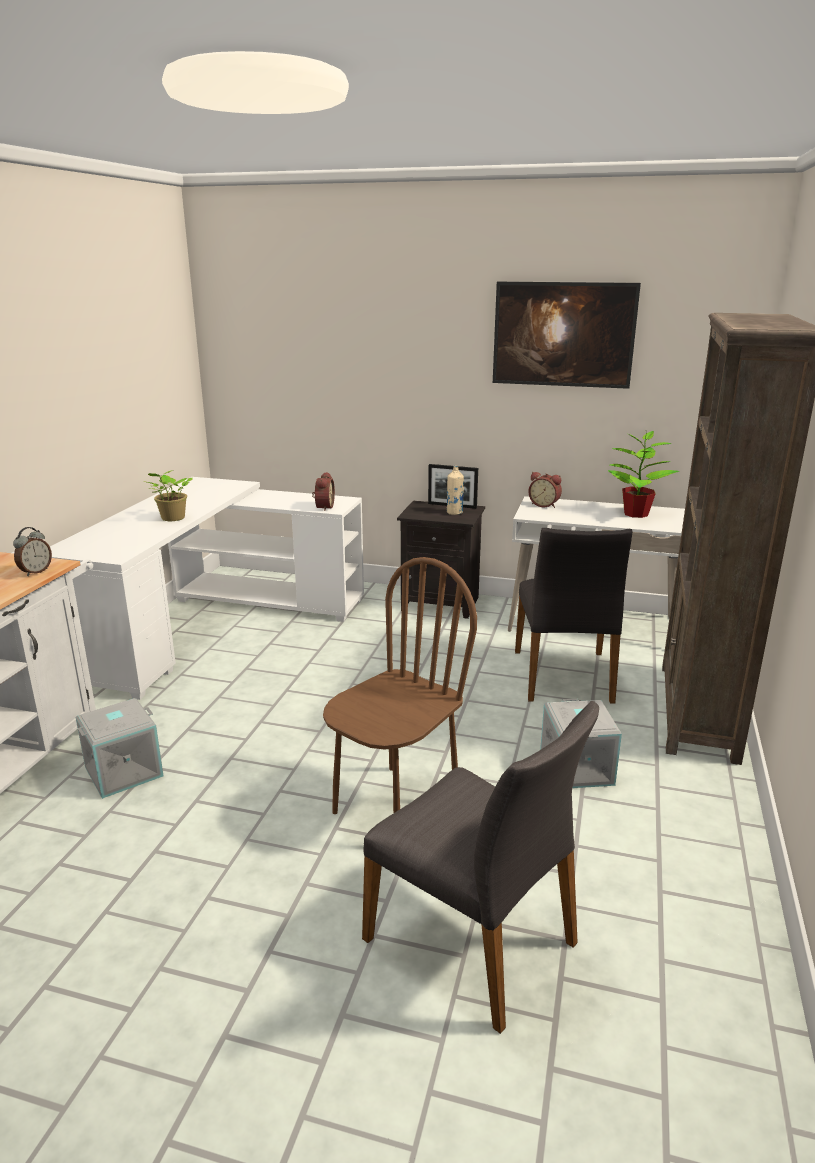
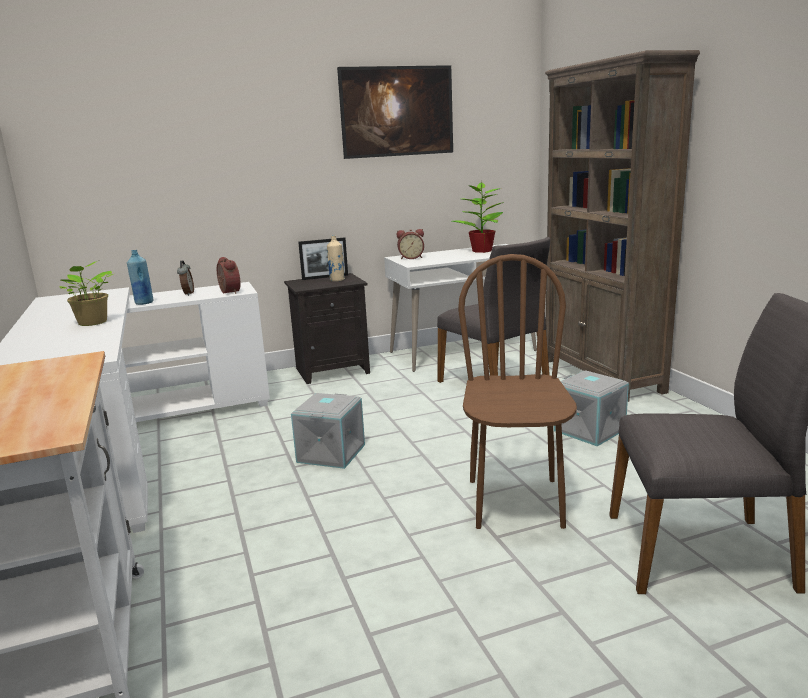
camera: 35 degrees left, 5 degrees down
(35, 572) = (68, 369): alarm clock -> alarm clock (187, 294)
(124, 771) = (225, 591): grey storage box -> grey storage box (330, 453)
(252, 502) = (144, 303): none -> blue bottle

